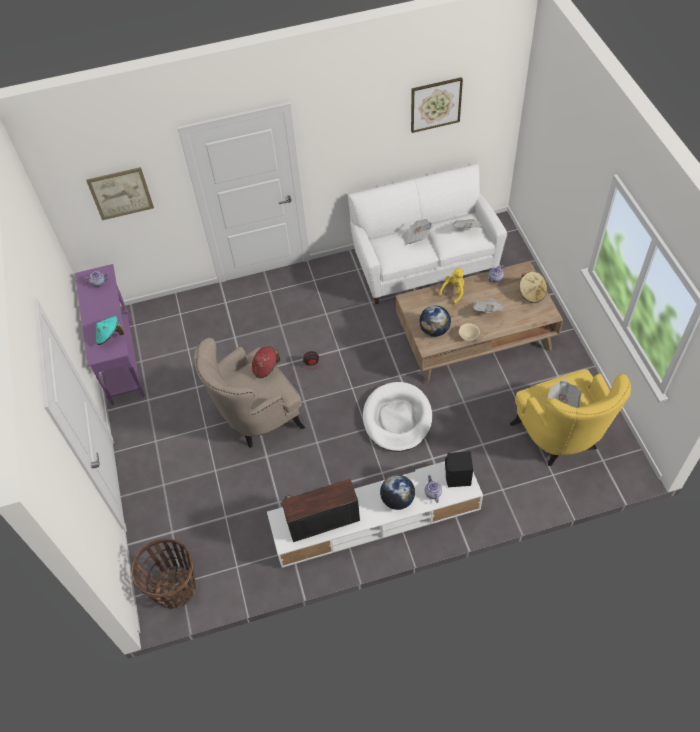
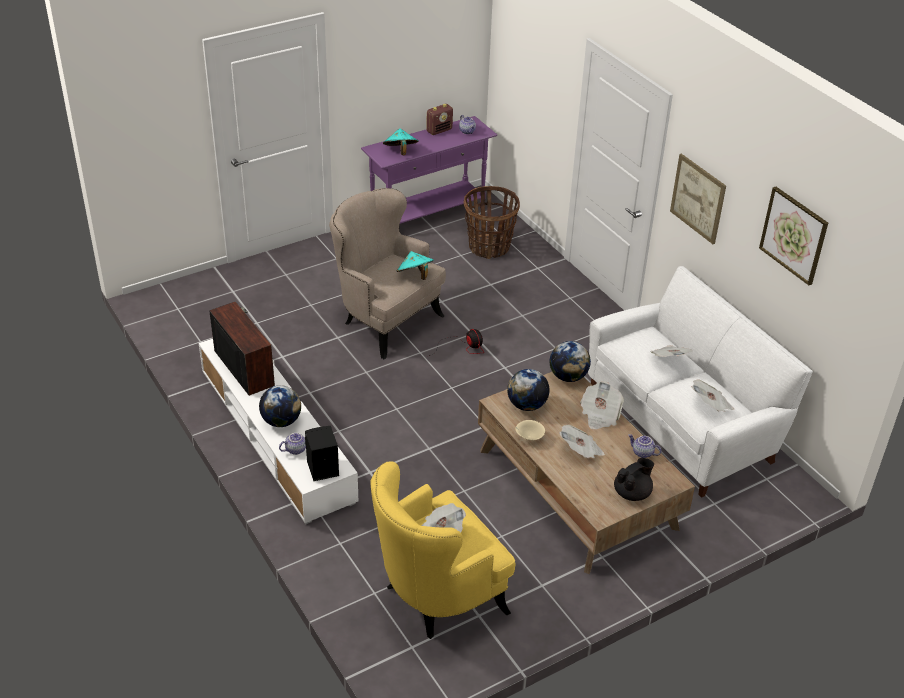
camera: 70 degrees right, 15 degrees down
(87, 302) = (439, 130): none -> radio
(121, 193) = (534, 71): picture -> picture (698, 198)
(174, 588) = (171, 306): basket -> basket (489, 247)
(265, 368) = (415, 275): red hat -> turquoise hat
(397, 419) = (418, 433): white dog bed -> none
(409, 300) = (568, 376): none -> globe
(453, 292) = (600, 415): yellow plush toy -> newspaper
(531, 293) = (632, 493): beige hat -> black teapot

